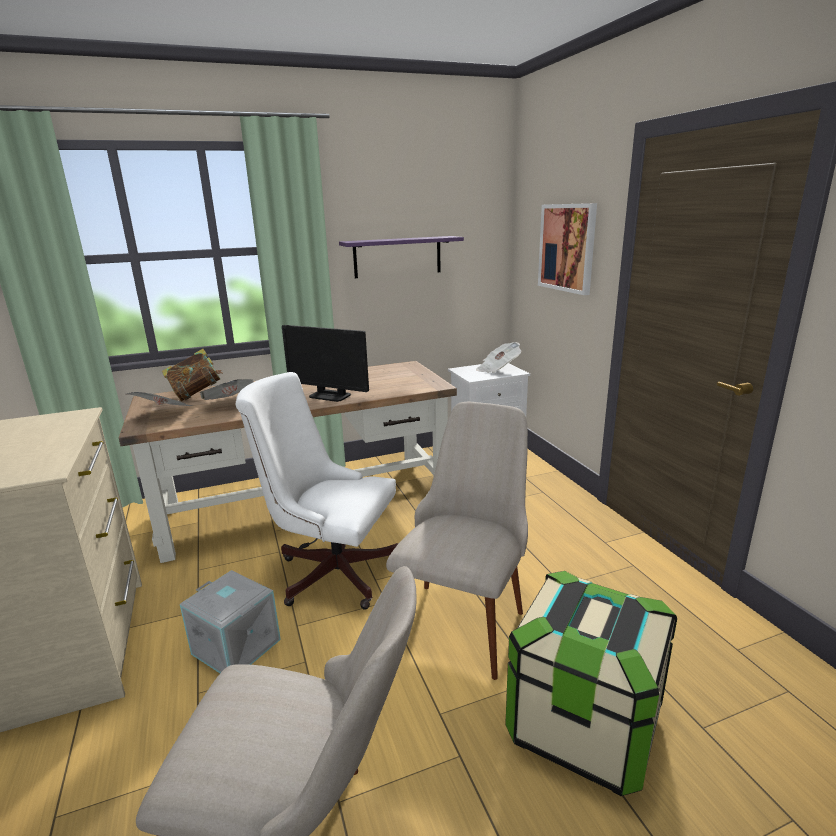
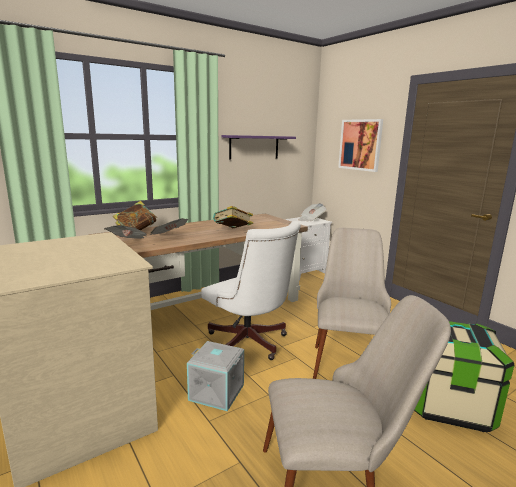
camera: 15 degrees left, 5 degrees down
(330, 396) = (232, 231): monitor -> book
(331, 570) = (250, 344): white office chair -> white office chair turned 135 degrees counterclockwise

